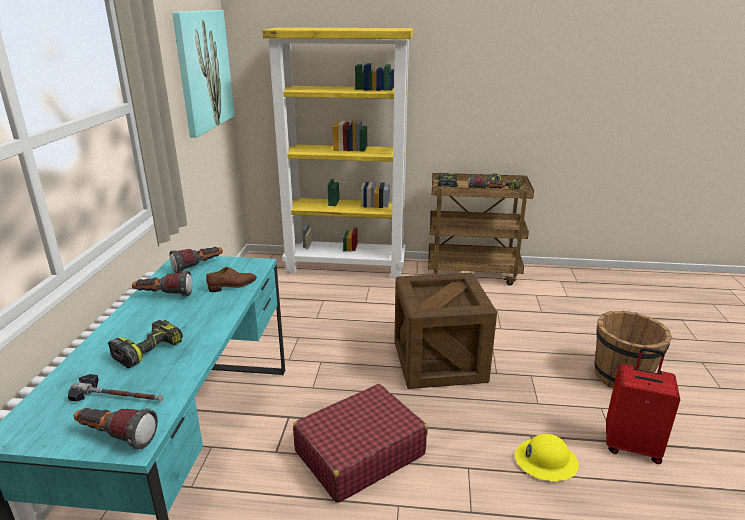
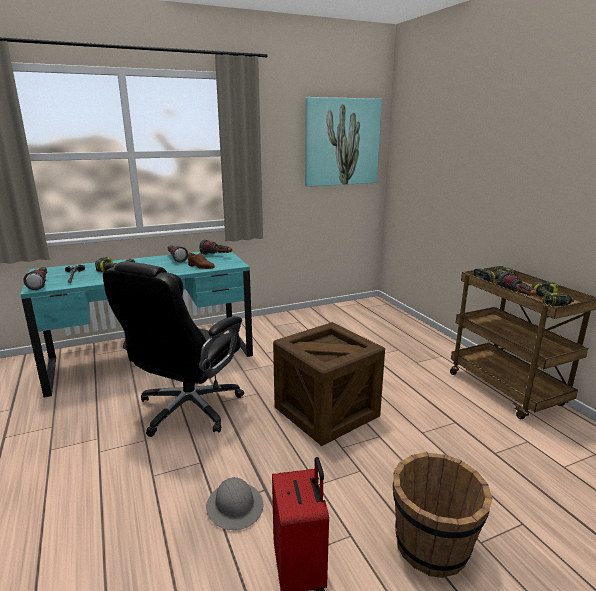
camera: 60 degrees right, 5 degrees down
(346, 266) = (413, 332): yellow bookcase -> none
(359, 453) = (188, 409): red suitcase -> black office chair
(545, 461) = (235, 506): yellow hard hat -> grey hard hat

